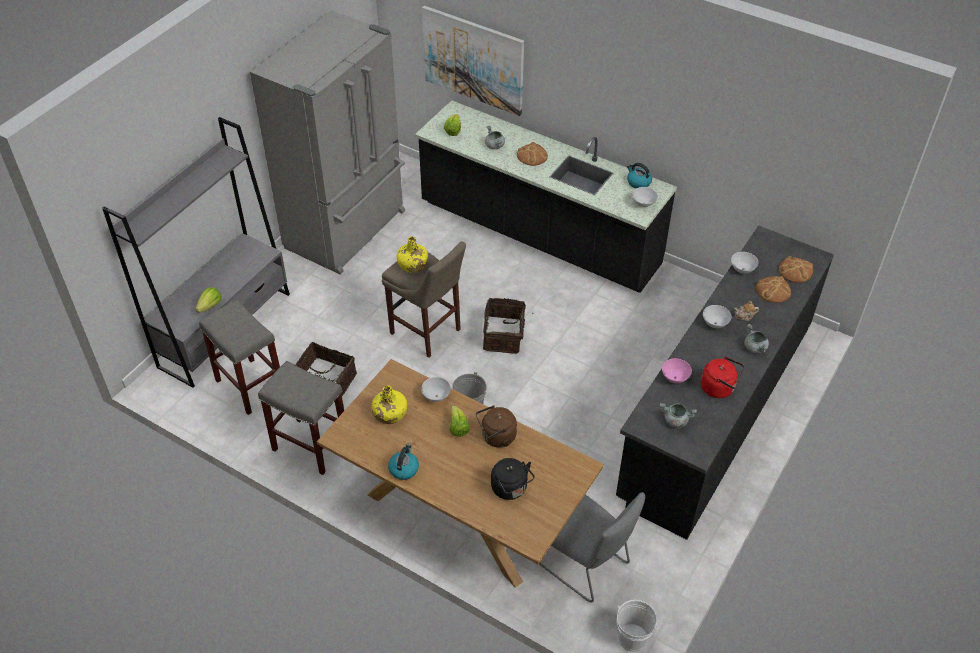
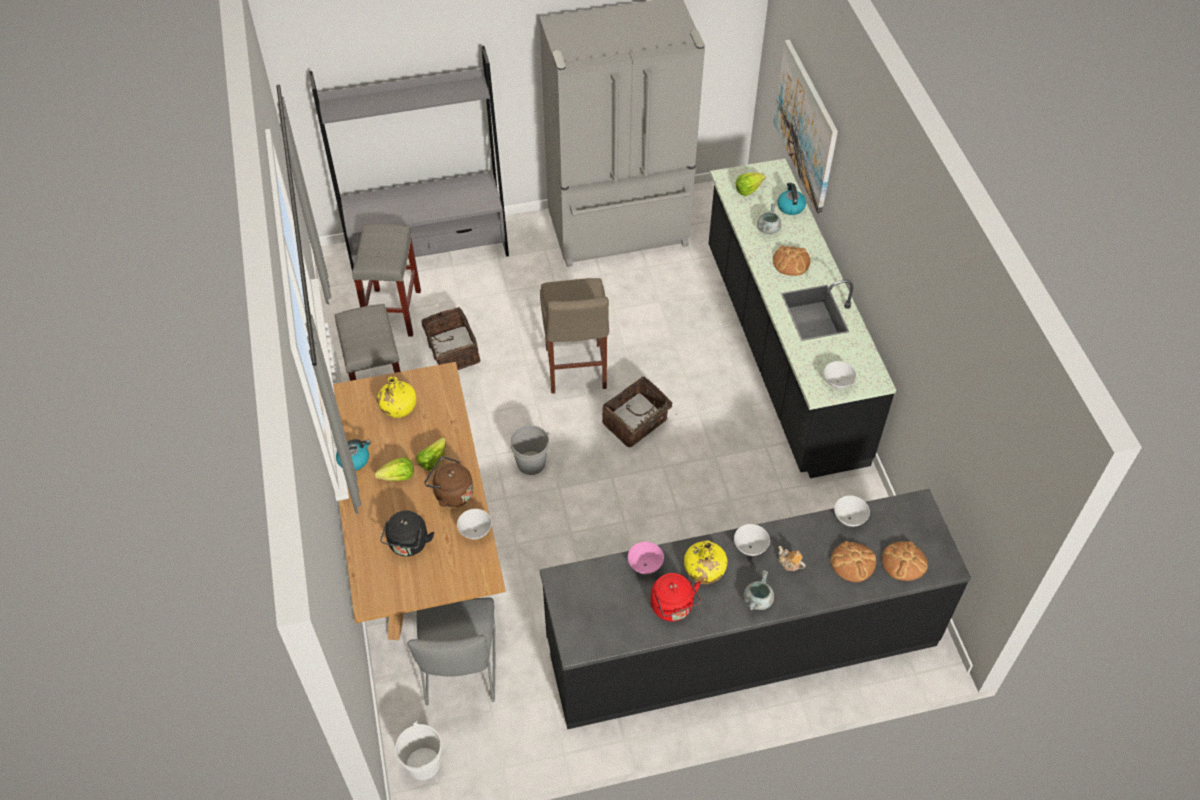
camera: 45 degrees right, 5 degrees up
(210, 306) = (397, 218): lettuce -> lettuce (398, 477)
(412, 265) = (572, 293): yellow bottle -> yellow bottle (703, 570)
(436, 397) = (448, 421): white bowl -> white bowl (475, 531)
(638, 182) = (861, 358): kettle -> kettle (790, 206)
(675, 421) = (594, 602): grey cooking pot -> none

